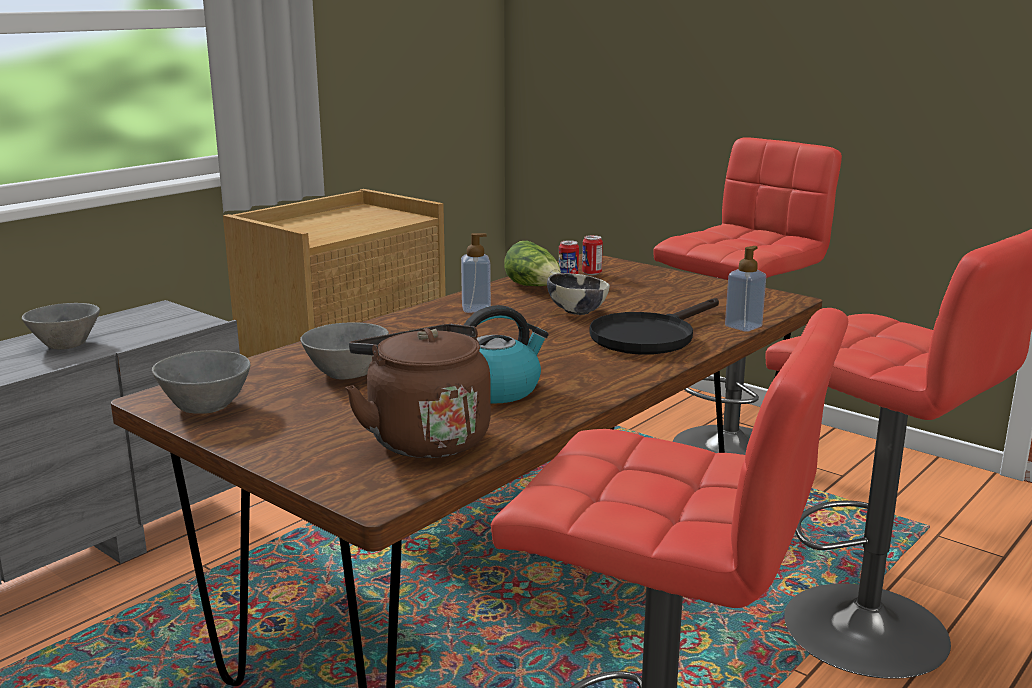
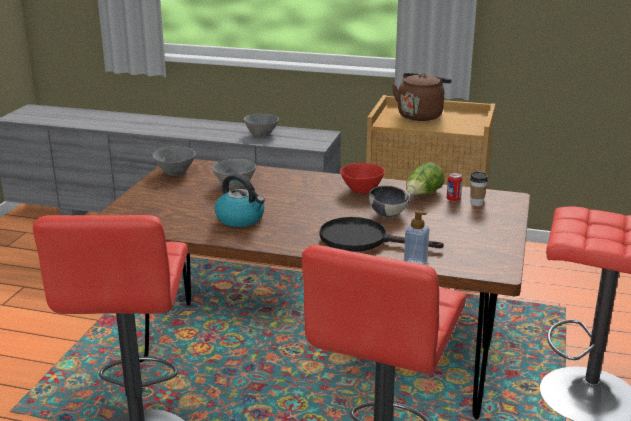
camera: 65 degrees right, 5 degrees up
(424, 438) = (170, 217): brown kettle -> brown kettle (420, 115)
(476, 309) = (362, 189): soap dispenser -> red bowl
(591, 273) = (476, 203): can -> cup

